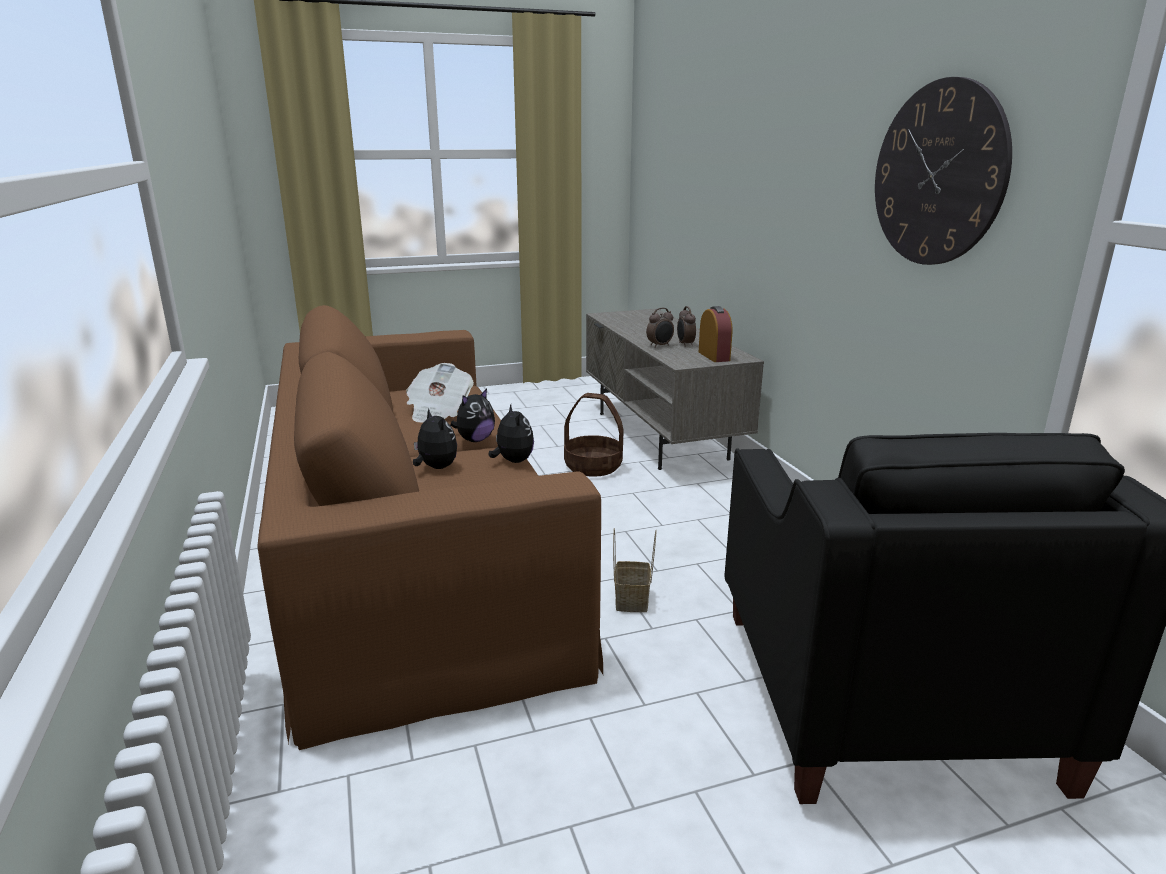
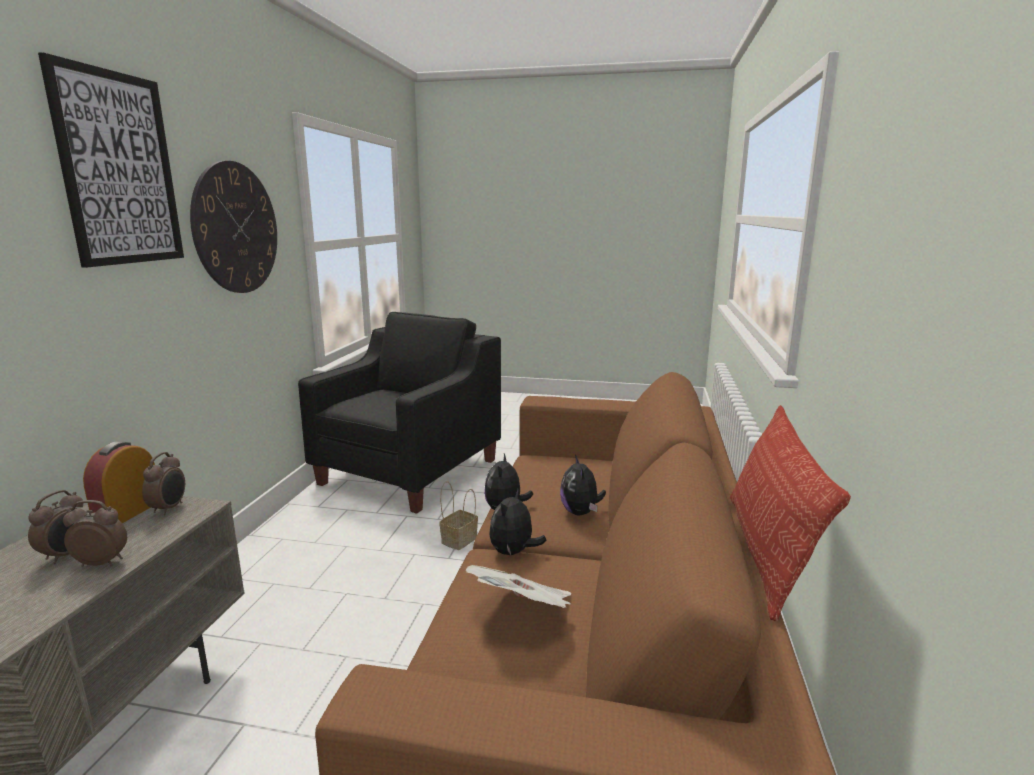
camera: 150 degrees left, 5 degrees down
(273, 387) = (767, 551): none -> pillow
(475, 440) = (513, 552): plush toy -> plush toy turned 45 degrees counterclockwise
(593, 466) = (264, 730): basket -> none
(697, 361) = (169, 508): none -> alarm clock
(835, 109) = (119, 169): none -> picture

